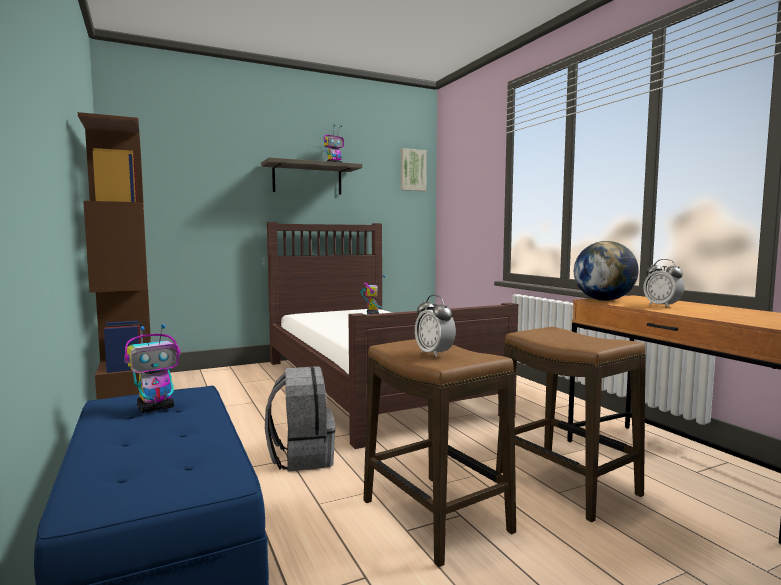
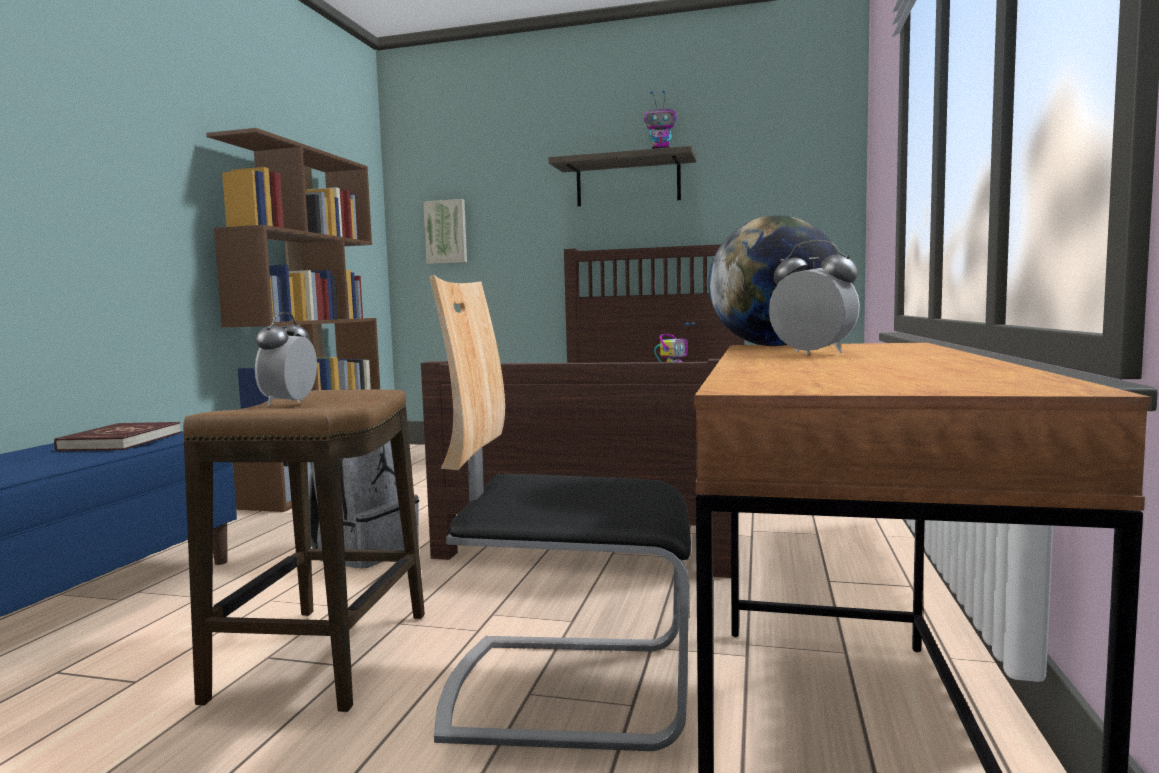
camera: 40 degrees right, 0 degrees up
(156, 408) = (121, 441): toy robot -> red book
(412, 170) = (814, 144): picture -> picture (446, 232)
(565, 484) = (568, 687): stool -> chair
(662, 306) = (812, 353): alarm clock -> alarm clock turned 120 degrees clockwise

